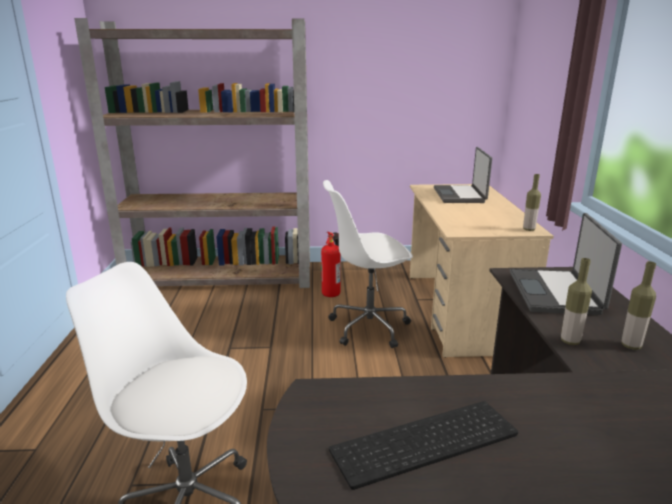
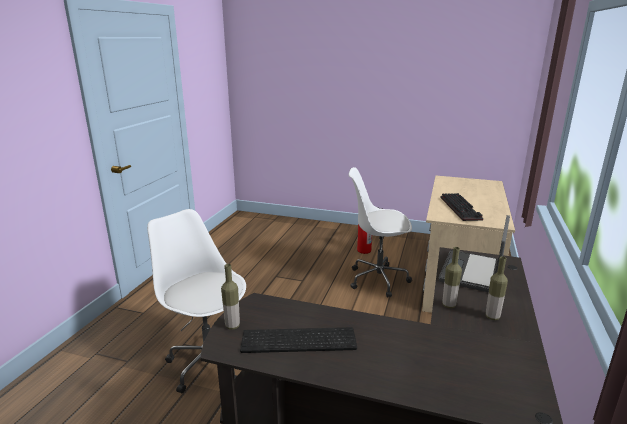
camera: 20 degrees right, 0 degrees up
(221, 276) = (293, 227): brown bookcase -> none
(460, 195) = (468, 188): laptop -> none
(474, 219) = (462, 208): none -> keyboard
(528, 229) = (498, 222): bottle -> bottle (232, 326)

